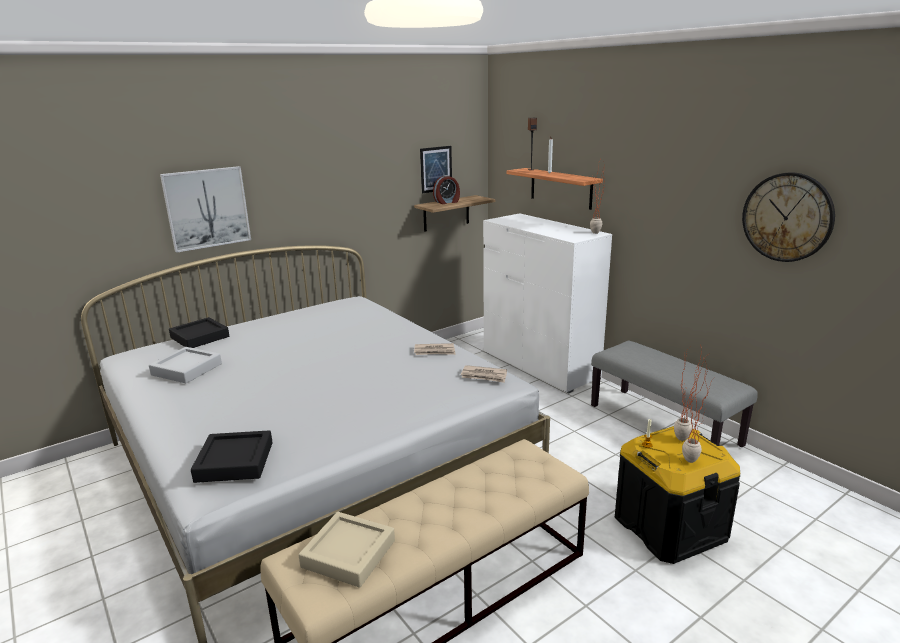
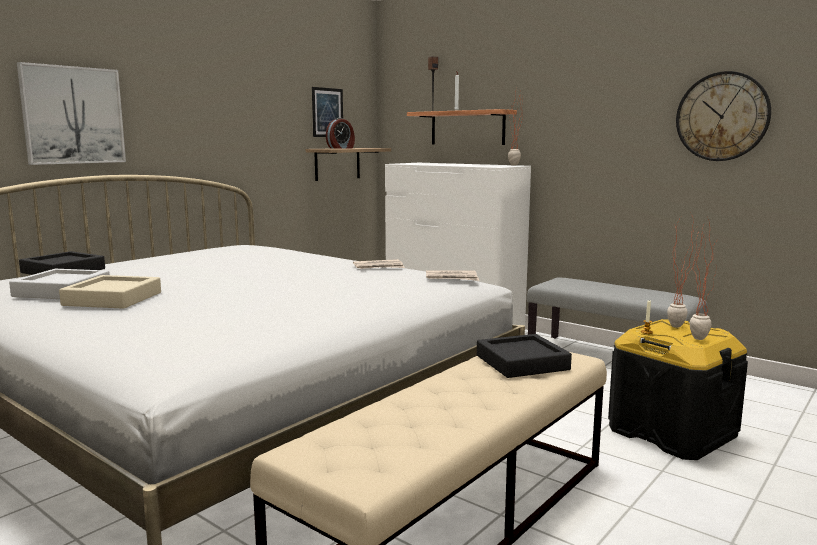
camera: 15 degrees left, 10 degrees down
(234, 462) = (190, 347): black tray -> black tray (522, 362)
(348, 554) = (374, 438): beige tray -> beige tray (113, 299)

